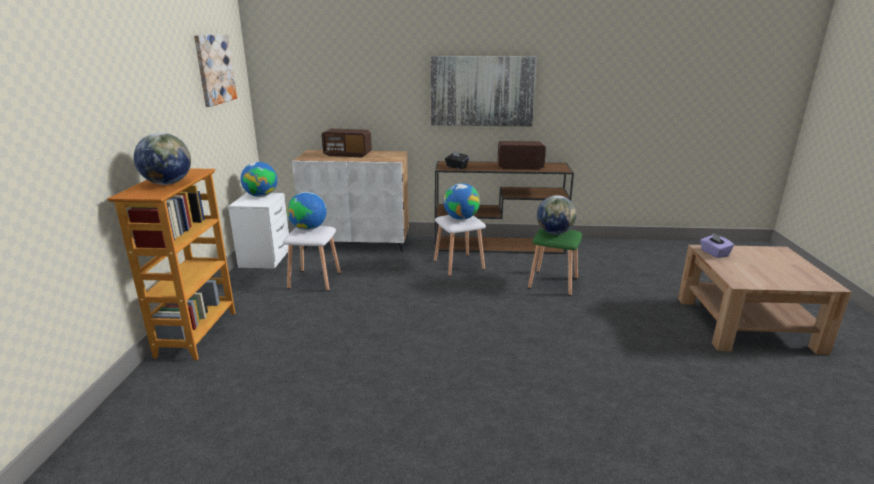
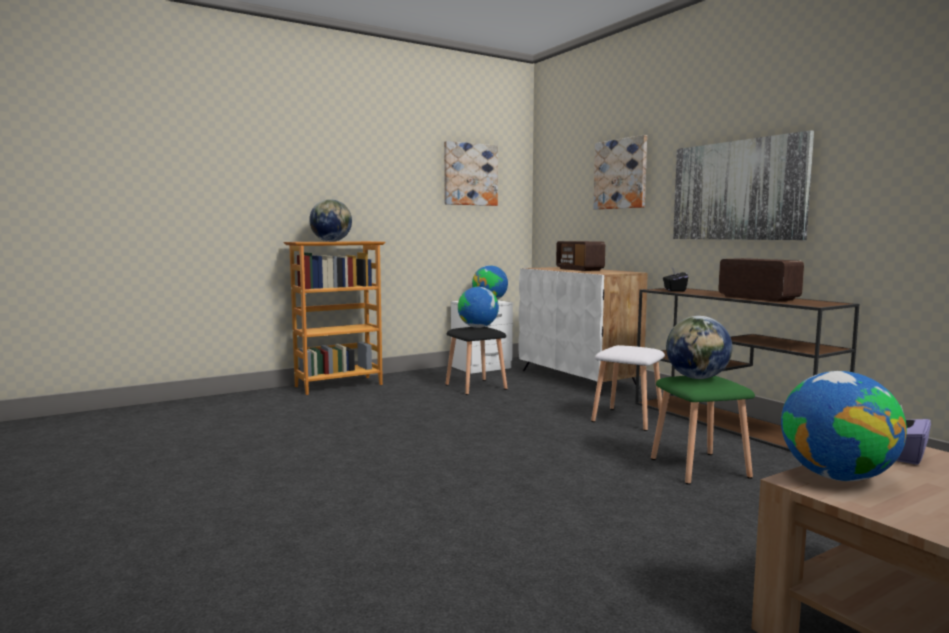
camera: 55 degrees right, 15 degrees down
(313, 280) = (475, 387): white stool -> black stool
(369, 70) = (621, 174): none -> picture
(461, 218) = (628, 348): globe -> globe (837, 477)

